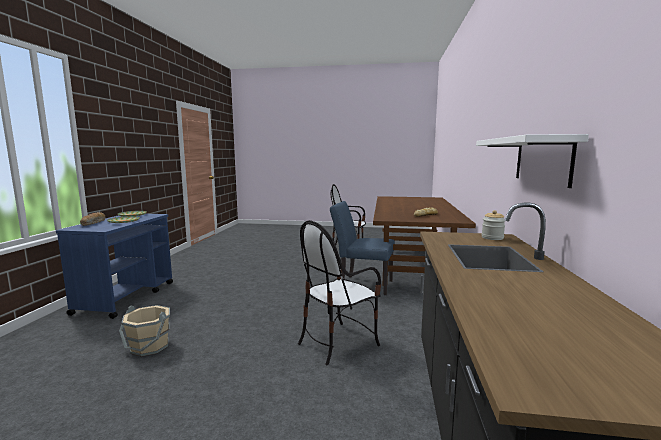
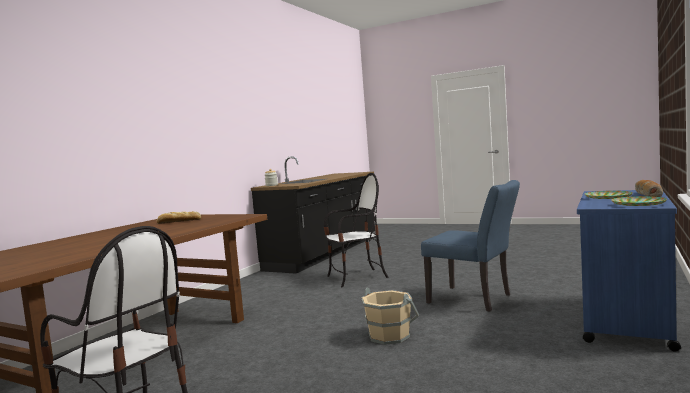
camera: 160 degrees left, 5 degrees down
(149, 347) = (514, 278): beige bucket -> beige bucket (389, 335)
(362, 284) = (267, 323): blue chair -> blue chair (475, 299)
(542, 160) = (262, 139): white shelf -> none

